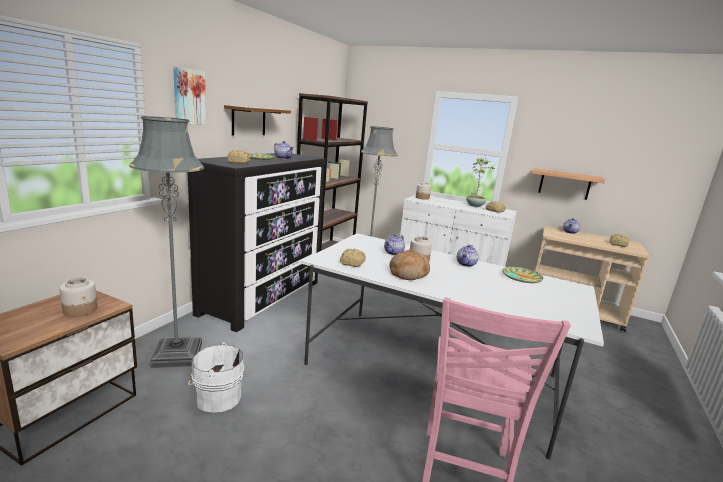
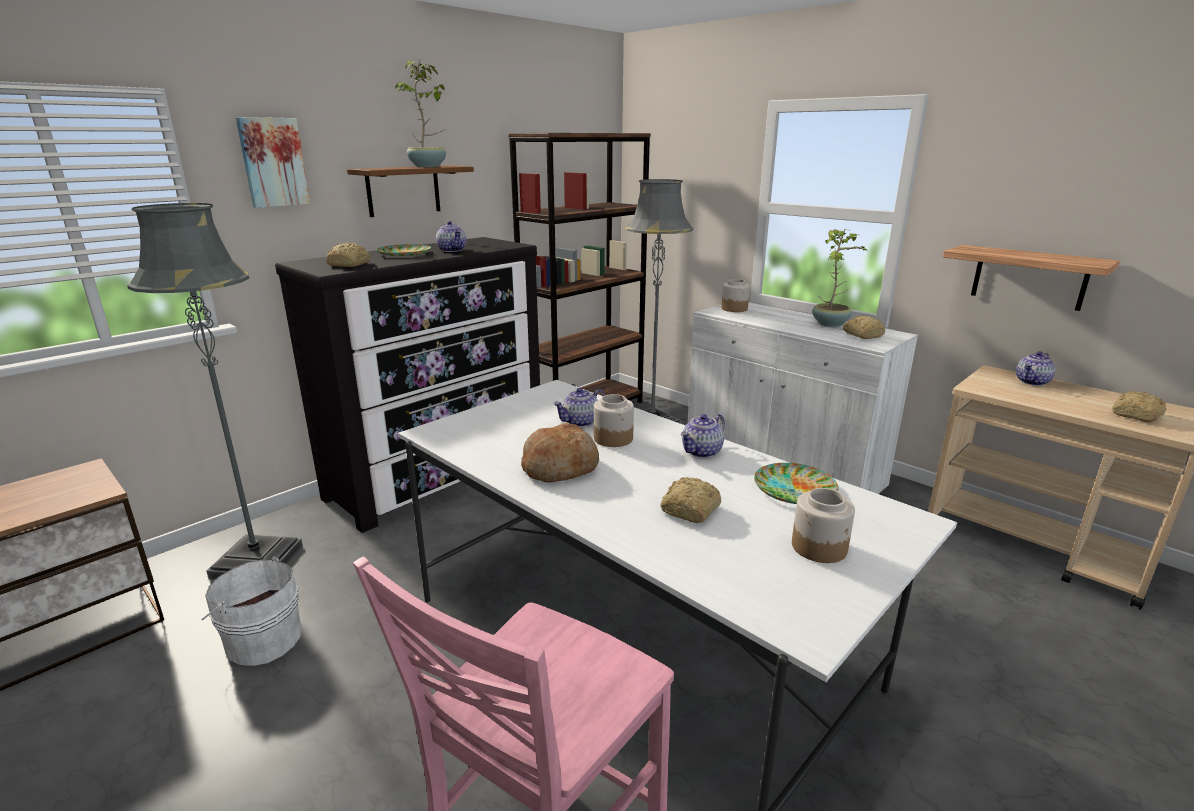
camera: 20 degrees right, 5 degrees up
(81, 310) = (56, 497): jar -> jar (820, 547)
(267, 108) = (428, 166): none -> potted plant
(352, 263) = (479, 441): bread -> bread (689, 510)

